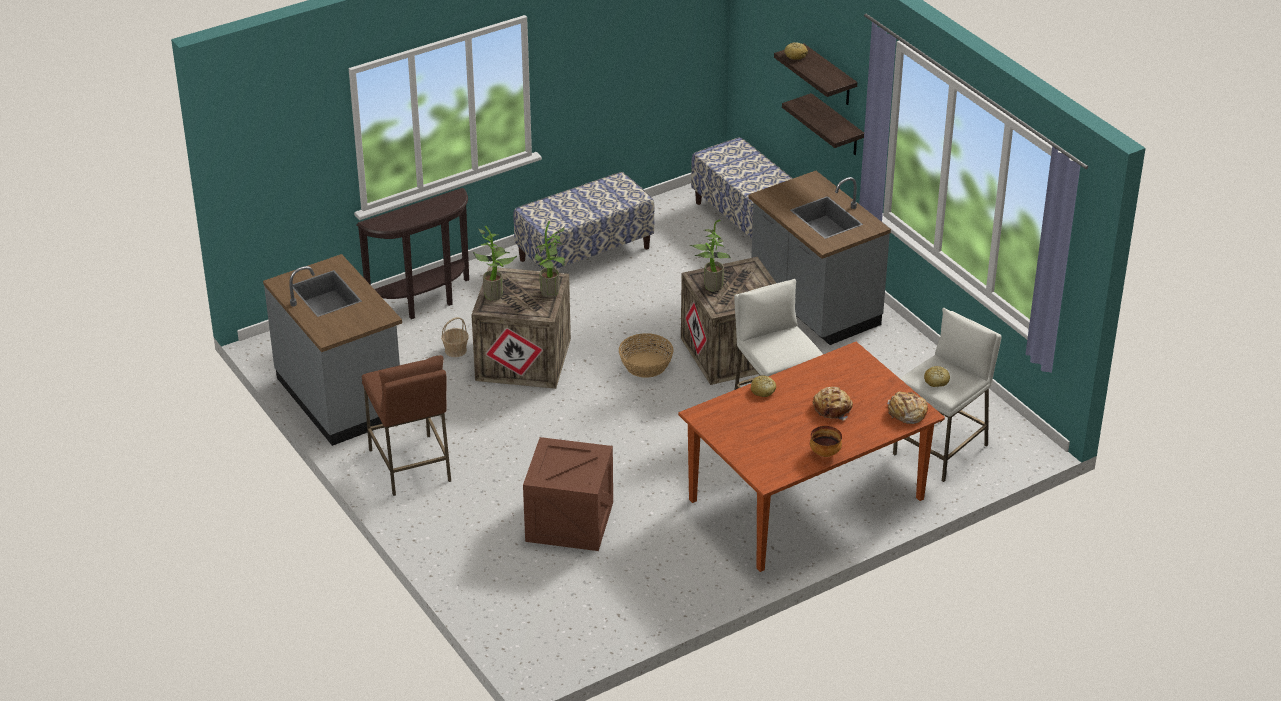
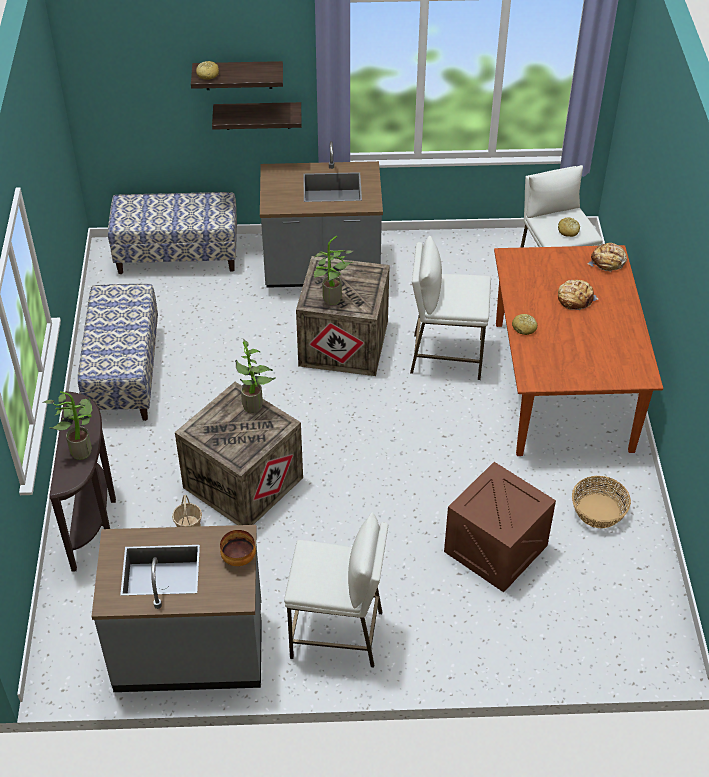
camera: 60 degrees left, 10 degrees up
(411, 465) = (337, 634): brown stool -> white stool
(496, 294) = (223, 444): potted plant -> potted plant (81, 449)
(646, 365) = (317, 404): basket -> basket (598, 511)
(824, 453) = (630, 329): bowl -> bowl (238, 559)

